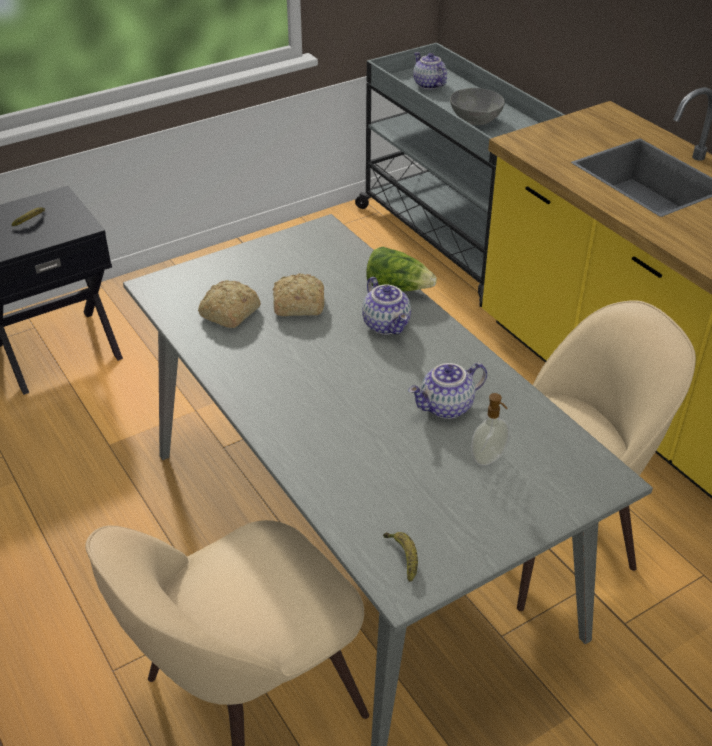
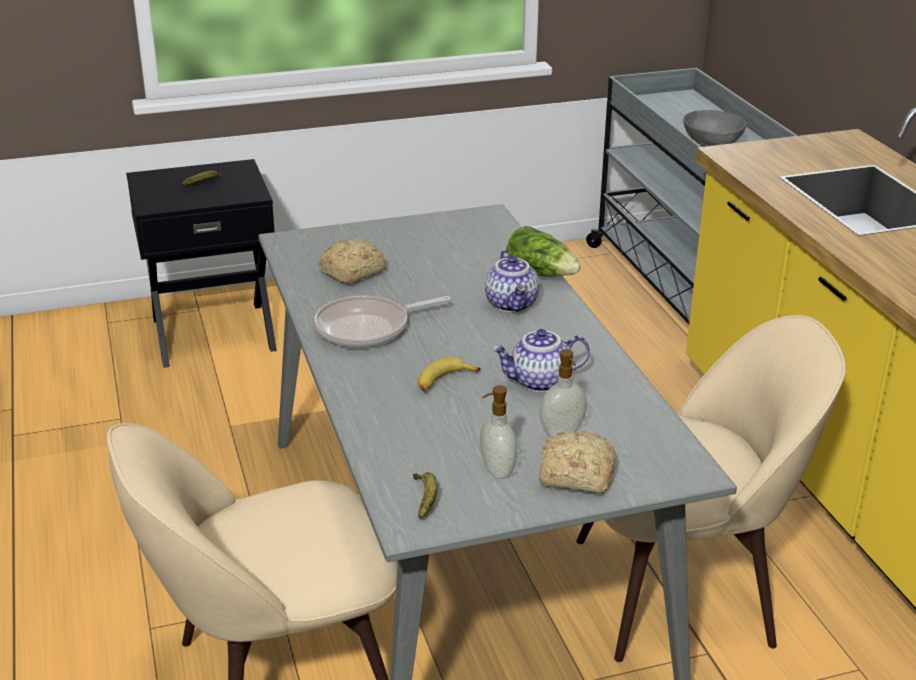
camera: 15 degrees right, 10 degrees down
(271, 374) = (368, 328): none -> frying pan
(297, 305) = (425, 275): bread -> bread (574, 475)
(364, 422) = (443, 381): none -> banana
(428, 85) = (674, 108): teapot -> none
(450, 513) = (496, 470): none -> soap dispenser

